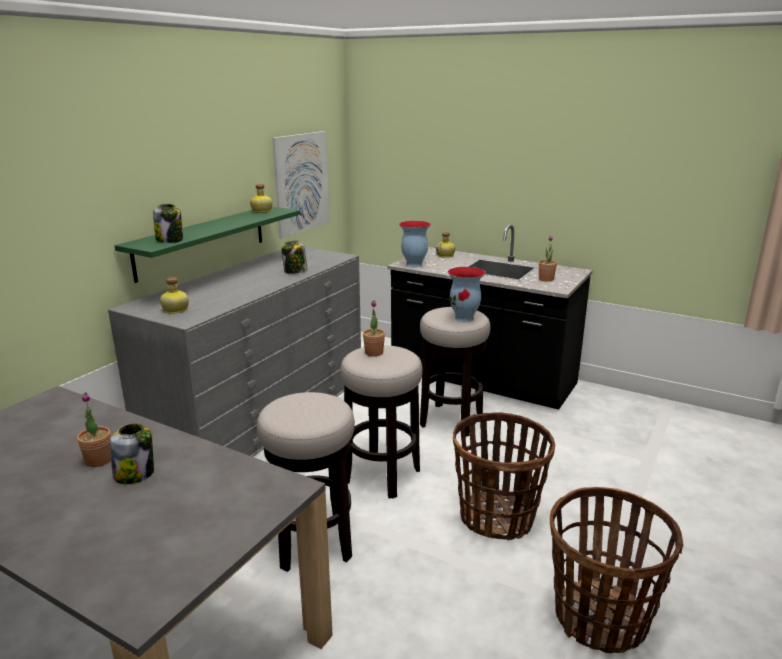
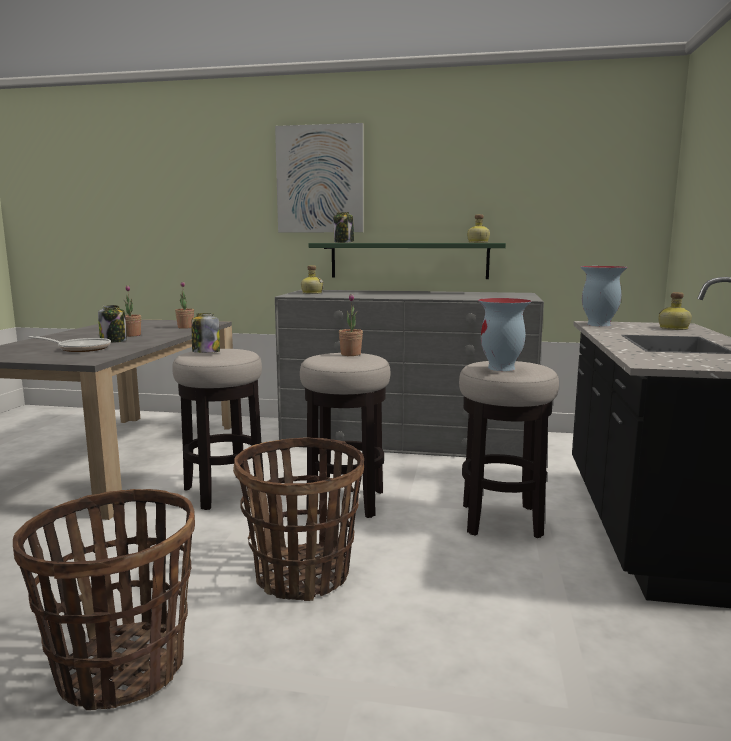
camera: 70 degrees right, 10 degrees down
(183, 499) = (80, 349): none -> frying pan
(295, 272) = (448, 297): jar -> jar (205, 352)
(302, 183) = (569, 227): picture -> picture (320, 179)
(546, 279) = (684, 358): potted plant -> potted plant (185, 327)

